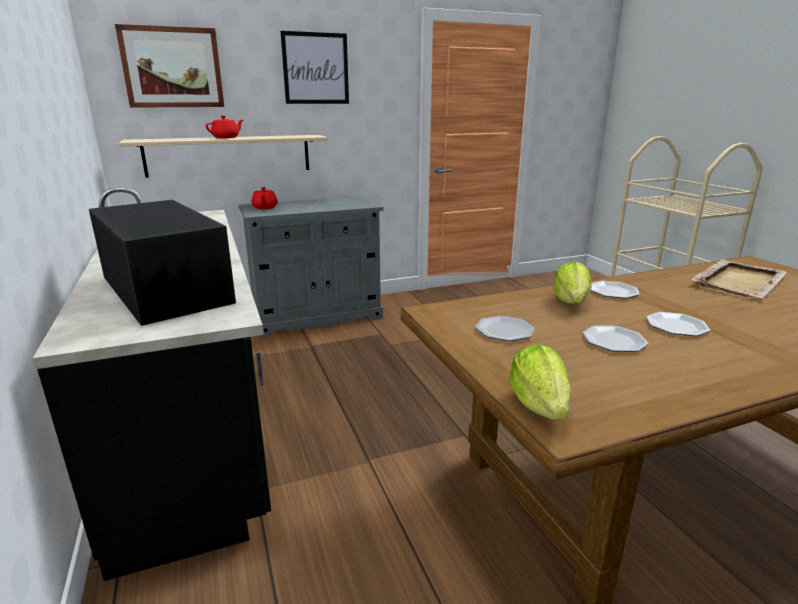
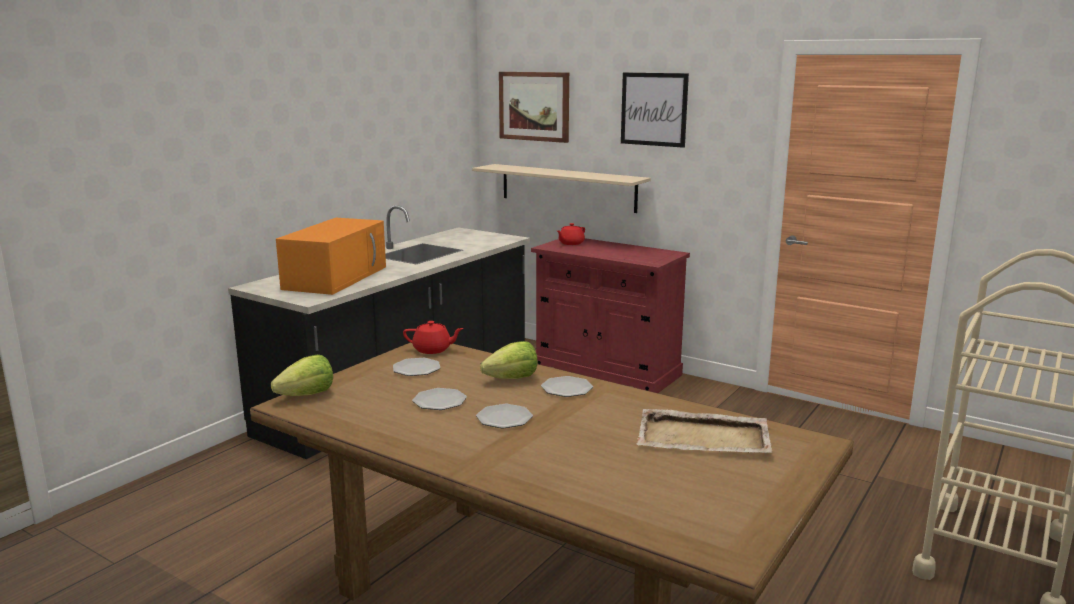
camera: 55 degrees right, 5 degrees down
(164, 288) = (336, 277): black microwave -> orange microwave
(226, 137) = (558, 171): red teapot -> red teapot (433, 350)
(317, 316) = (606, 371): grey cabinet -> red cabinet

